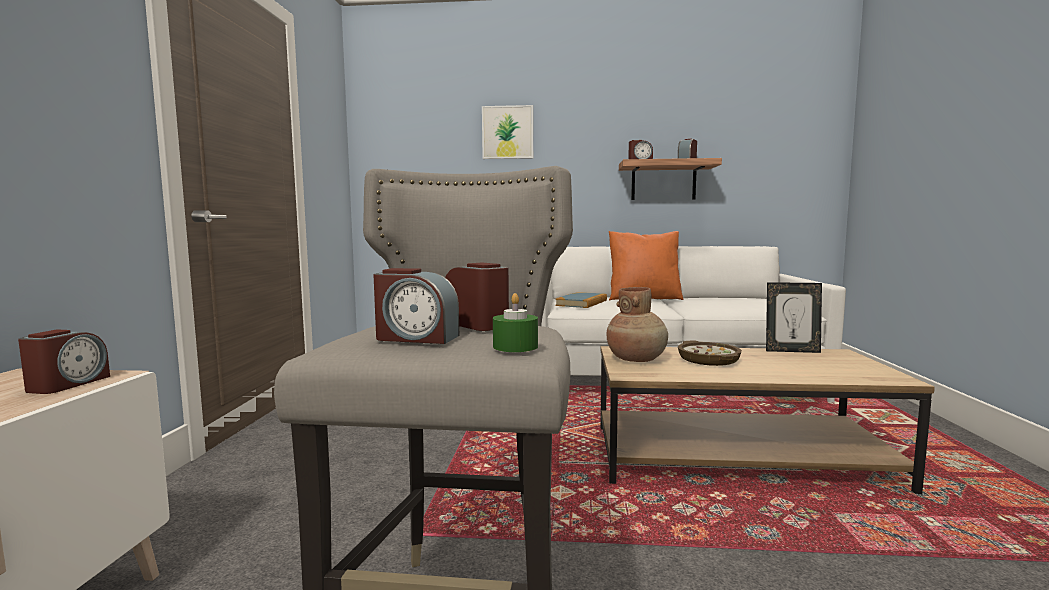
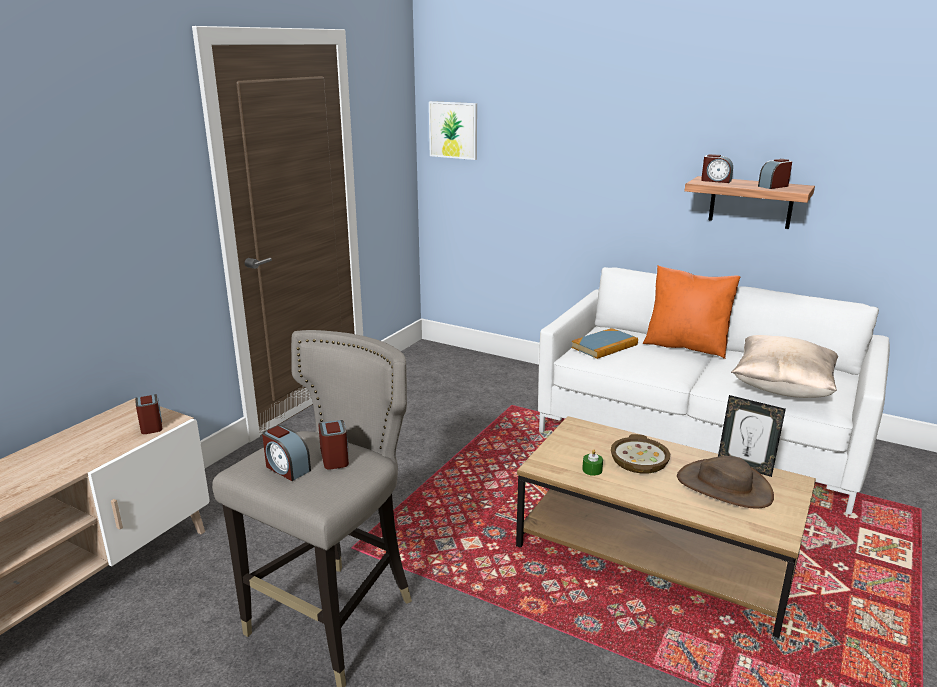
camera: 25 degrees right, 15 degrees up
(68, 384) = (151, 425): alarm clock -> alarm clock turned 60 degrees counterclockwise
(507, 132) = (573, 127): picture -> picture (453, 130)
(515, 346) = (323, 493): green candle -> green candle (592, 470)
(636, 359) = (573, 445): brown vase -> none
(750, 306) = (782, 388): none -> beige pillow
(801, 362) = (724, 486): none -> brown hat

